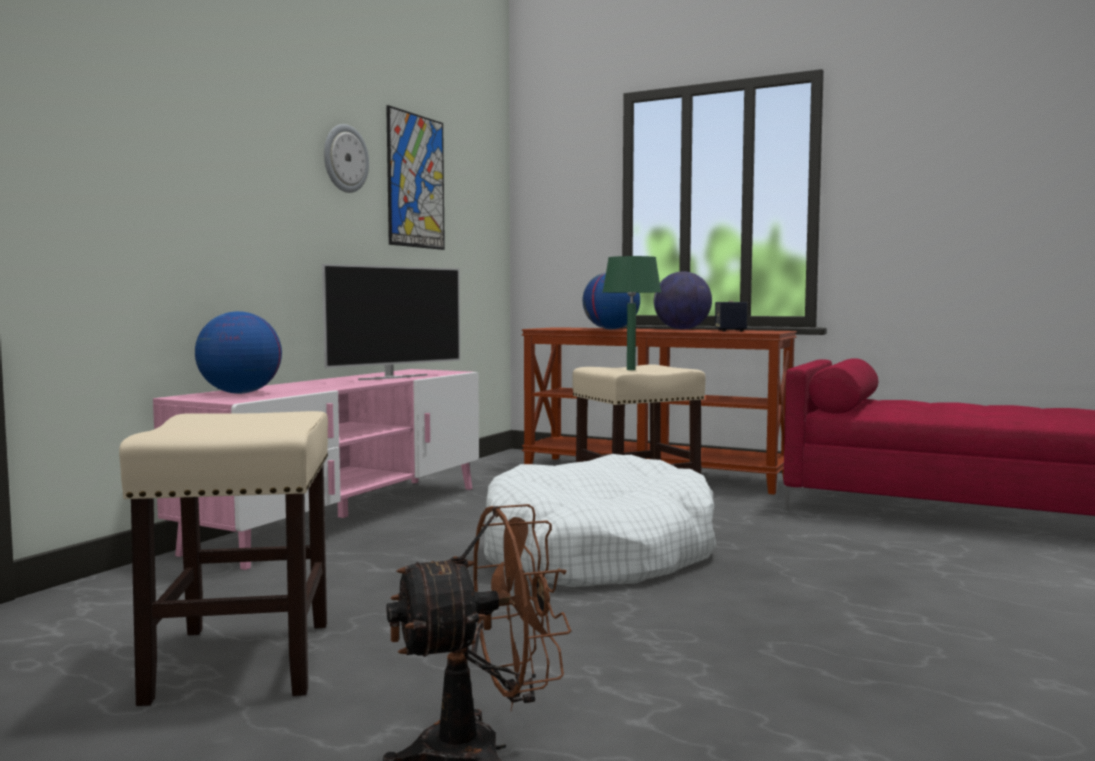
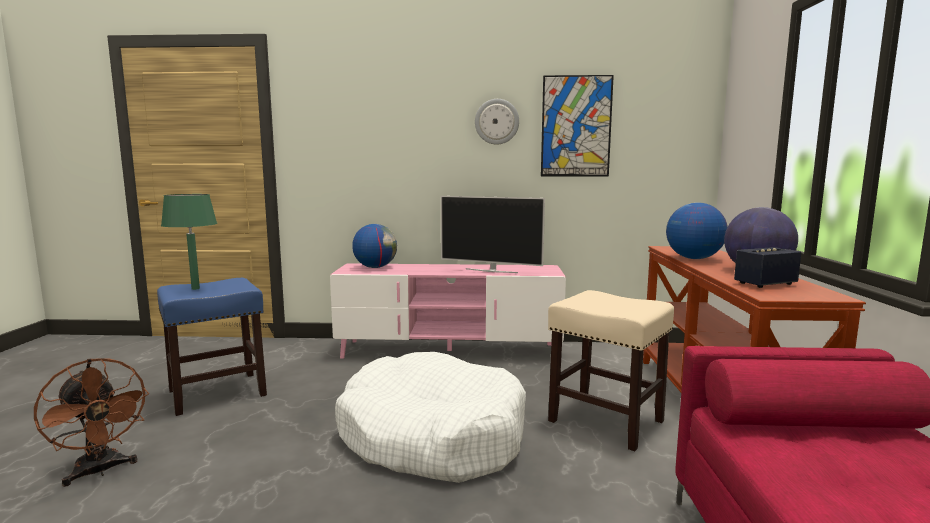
camera: 65 degrees right, 5 degrees up
(242, 659) = (218, 392): beige stool -> blue stool
(630, 369) = (601, 302): green table lamp -> green table lamp (195, 288)

